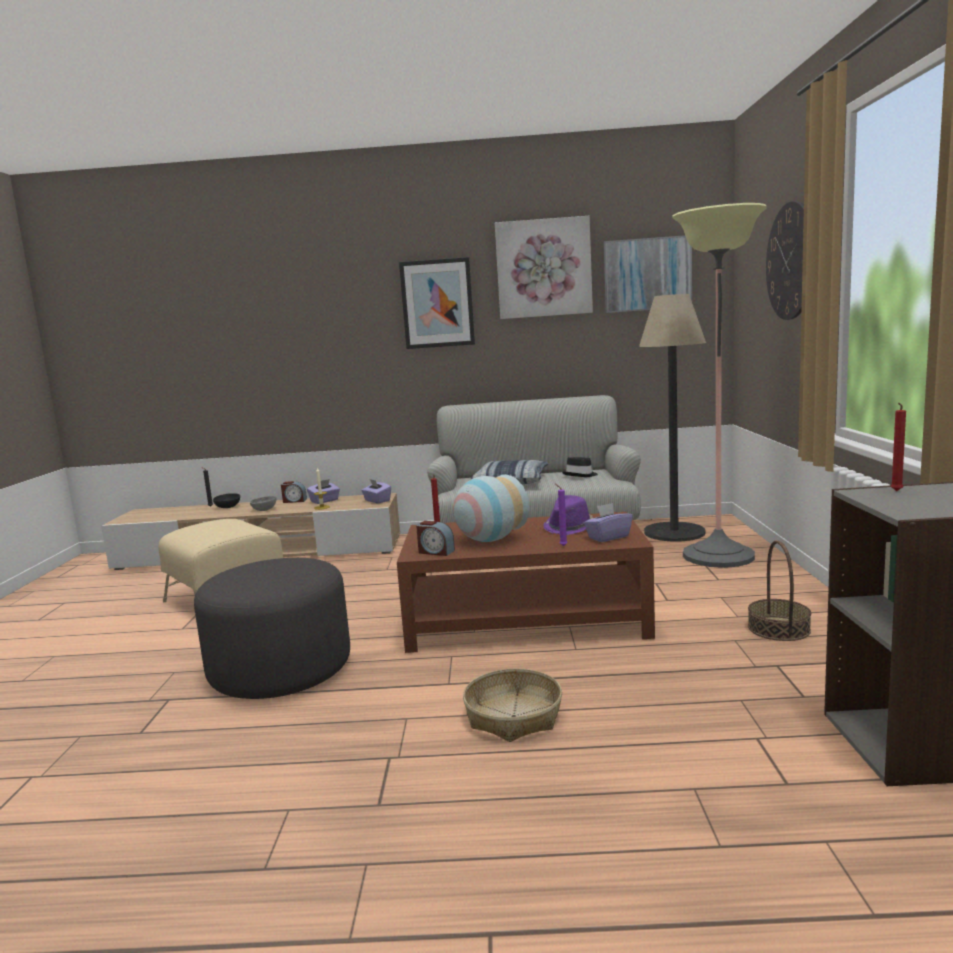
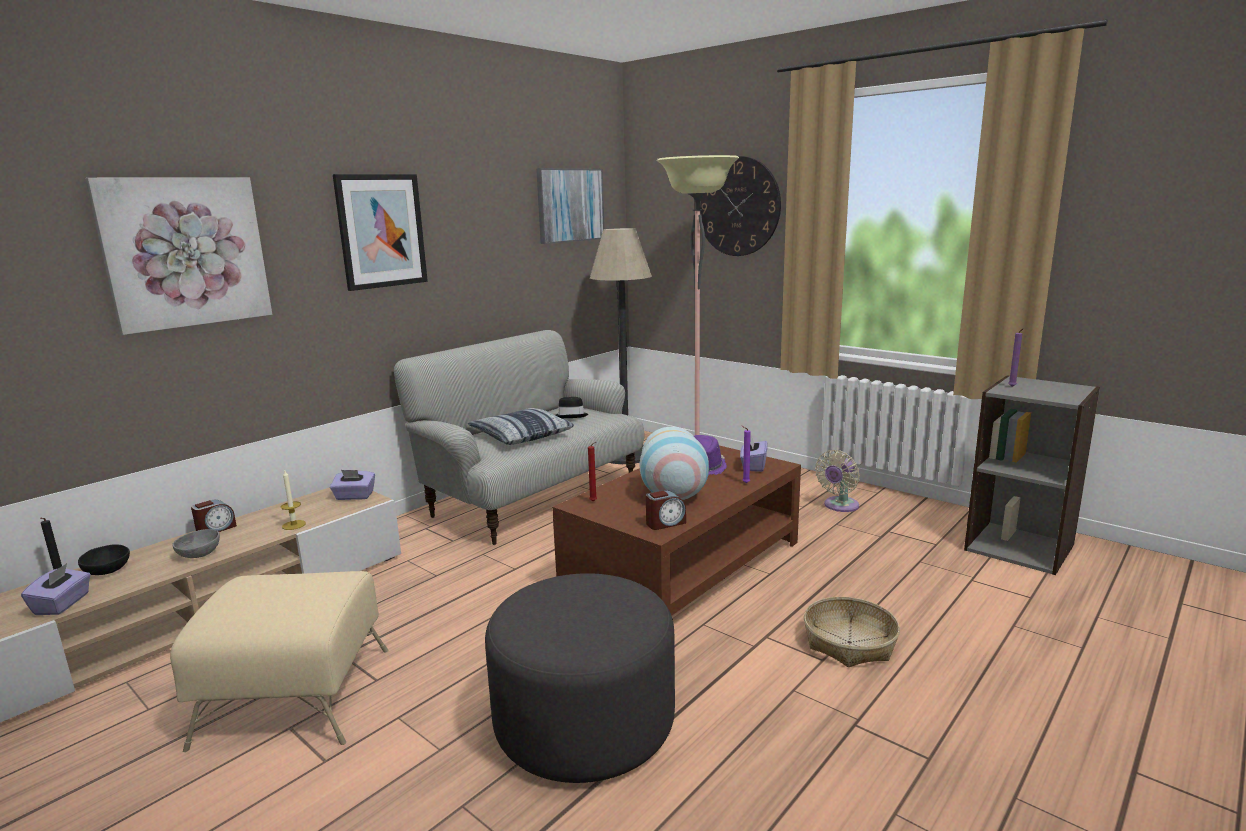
camera: 50 degrees left, 5 degrees up
(325, 501) = (271, 516): purple tissue box -> purple tissue box (63, 604)
(543, 268) = (487, 193): picture -> picture (185, 252)
(779, 628) = (839, 506): basket -> beige fan
(895, 491) = (1012, 387): red candle -> purple candle

